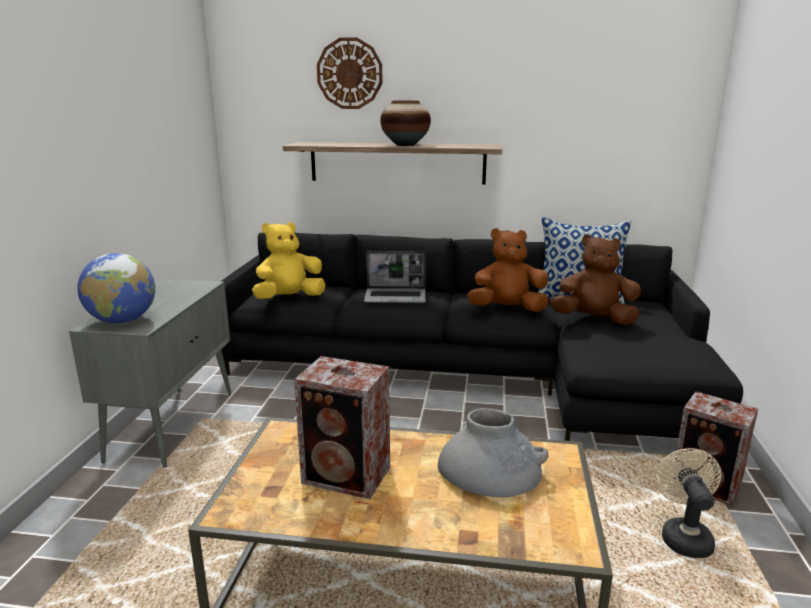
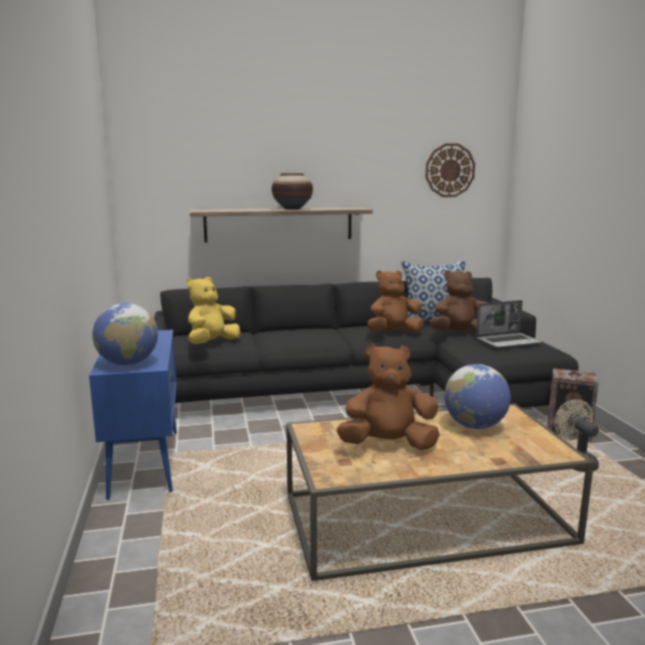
camera: 20 degrees left, 5 degrees down
(173, 424) = (145, 462): grey cabinet -> blue cabinet
(348, 476) = (388, 445): speaker -> brown plush toy
(349, 73) = (237, 151): wall clock -> wall clock (449, 170)
(396, 297) = (301, 333): laptop -> laptop (508, 341)
(489, 469) = (474, 426): grey vase -> globe

